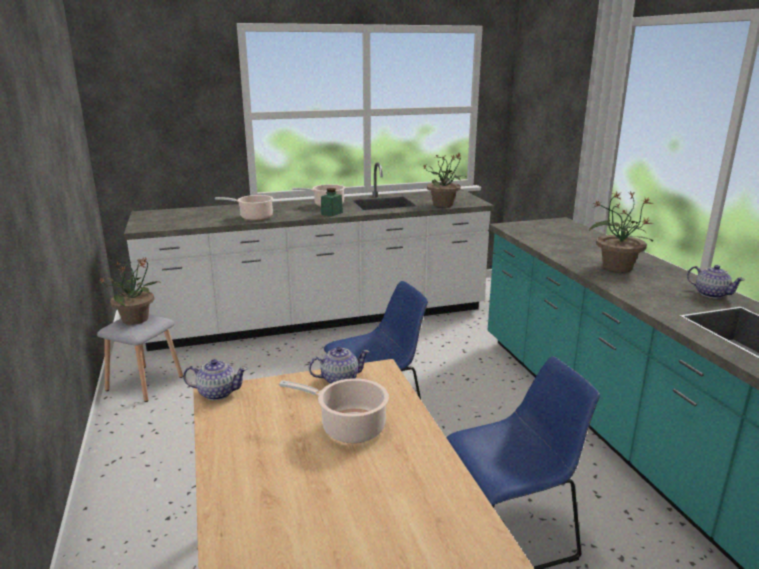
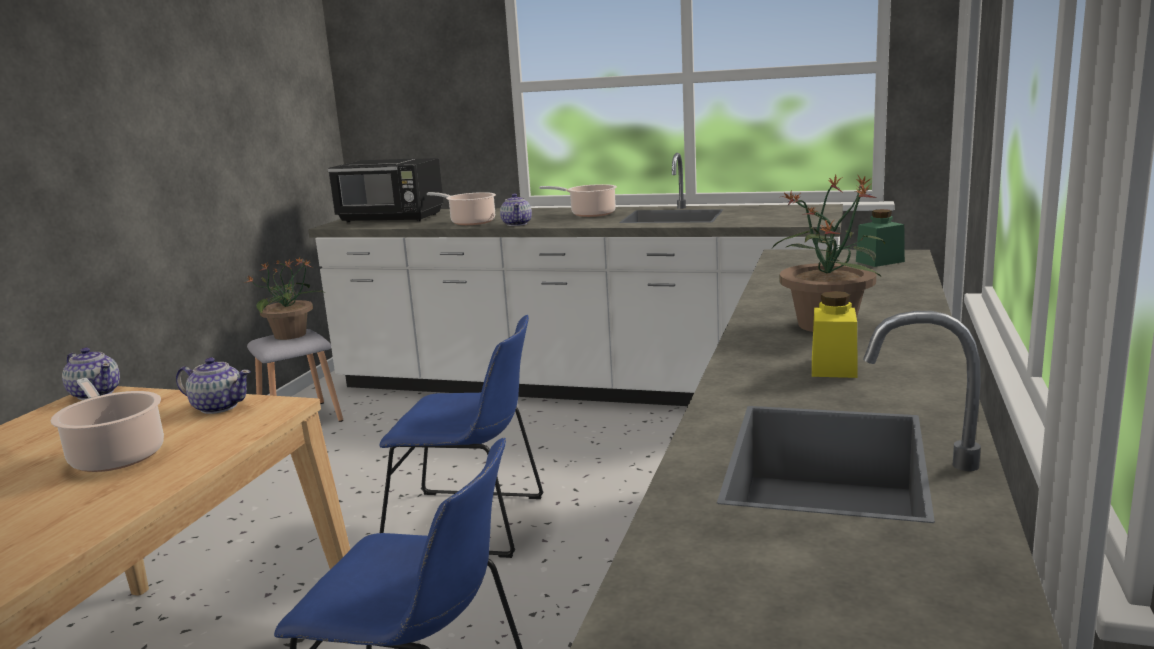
camera: 35 degrees right, 5 degrees down
(177, 218) = (391, 218): none -> black microwave
(331, 213) = (571, 223): green jar -> green jar (879, 261)
(443, 204) = (756, 221): potted plant -> none
(668, 289) = (833, 368): none -> yellow jar
(711, 294) = (906, 387): teapot -> teapot (517, 224)

